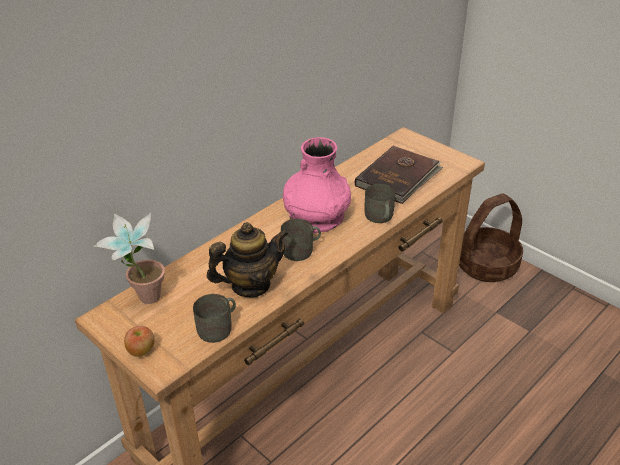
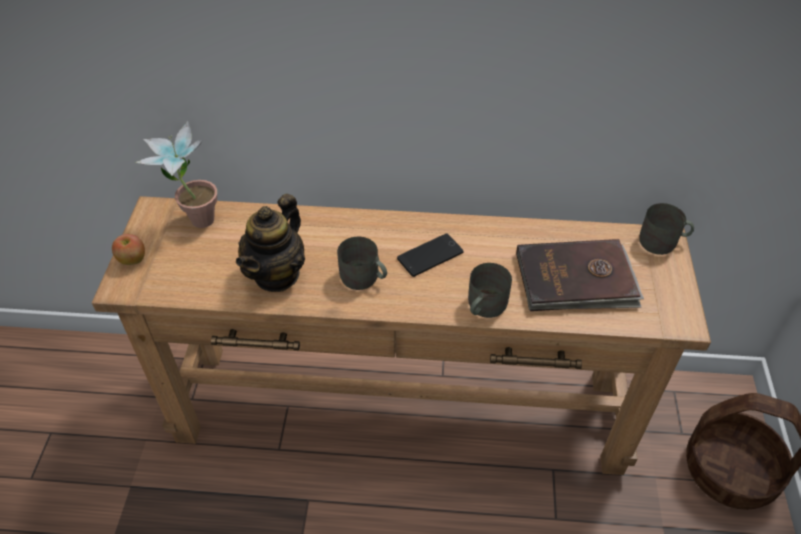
camera: 50 degrees right, 10 degrees up
(219, 328) = (201, 290): grey mug -> grey mug (663, 242)
(250, 285) = (277, 274): teapot -> teapot turned 90 degrees clockwise
(316, 216) = (430, 255): pink vase -> phone

